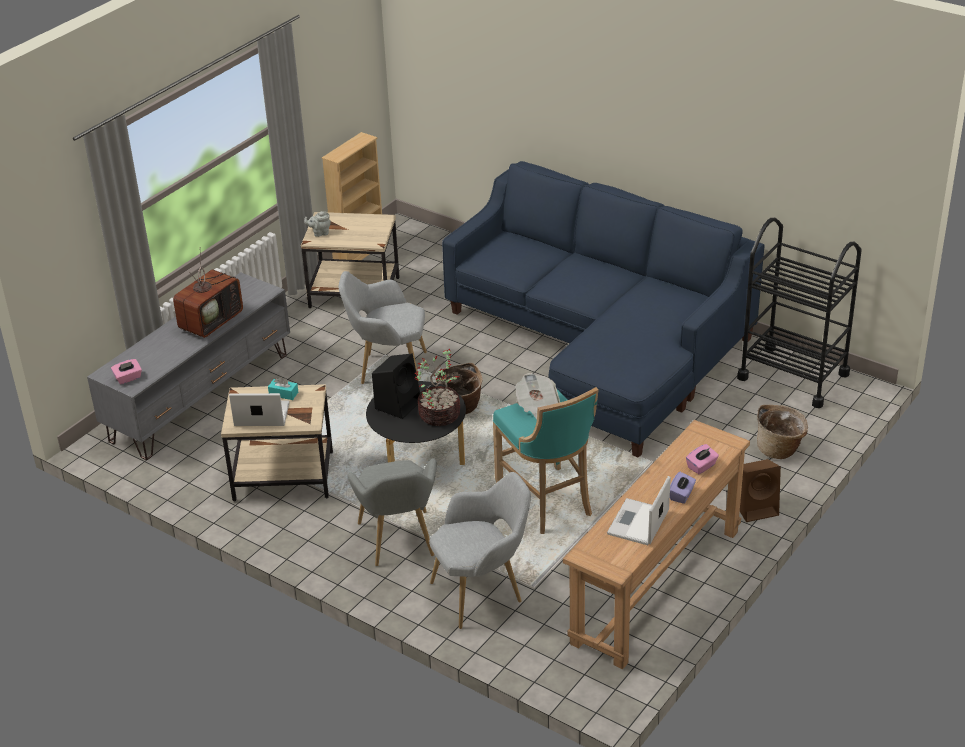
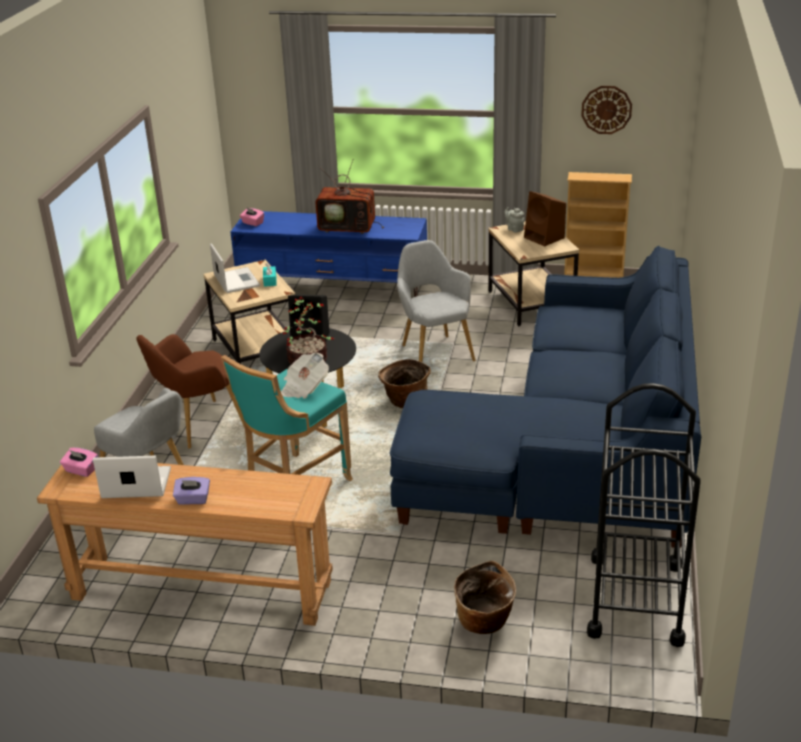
camera: 65 degrees right, 5 degrees down
(201, 396) = (334, 288): grey tv stand -> blue tv stand
(332, 84) = (606, 109): none -> wall clock
(399, 543) = (198, 427): grey armchair -> brown armchair
(701, 466) = (248, 501): pink tissue box -> pink tissue box (81, 470)
(756, 507) = (366, 629): brown speaker -> brown speaker (545, 238)

